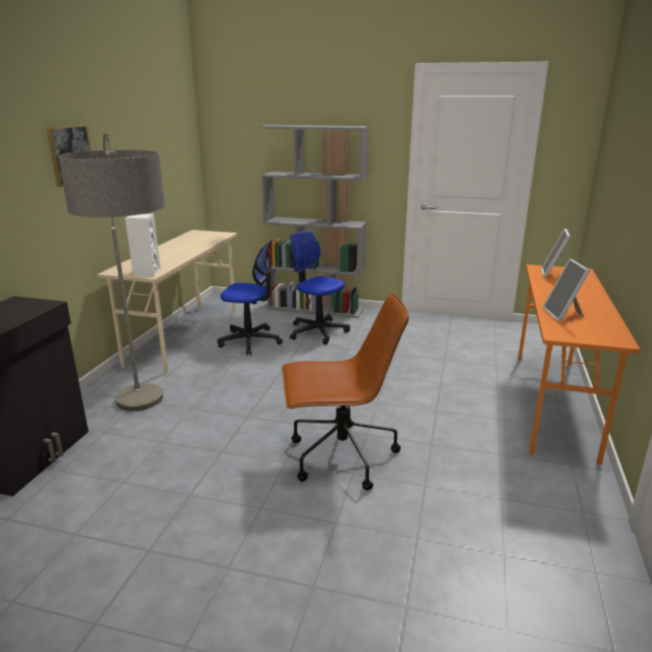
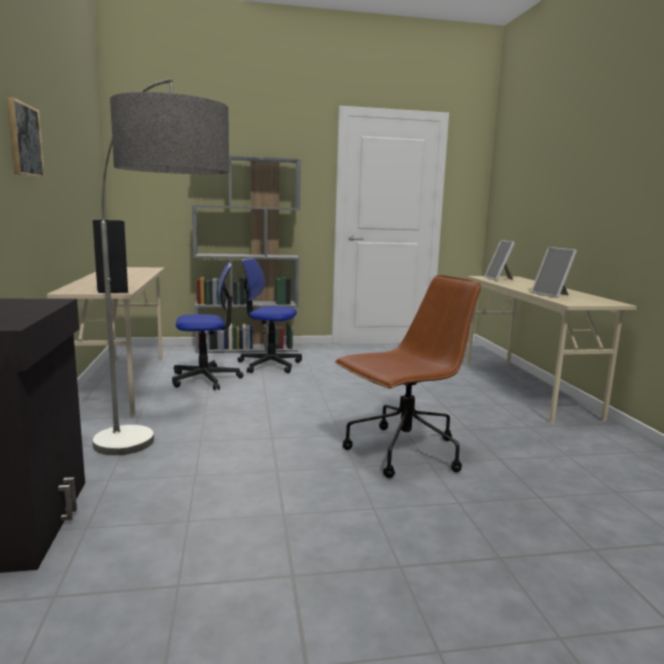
camera: 25 degrees left, 10 degrees down
(146, 273) = (112, 291): white speaker -> black speaker
(553, 404) = (527, 389): orange desk -> beige desk

